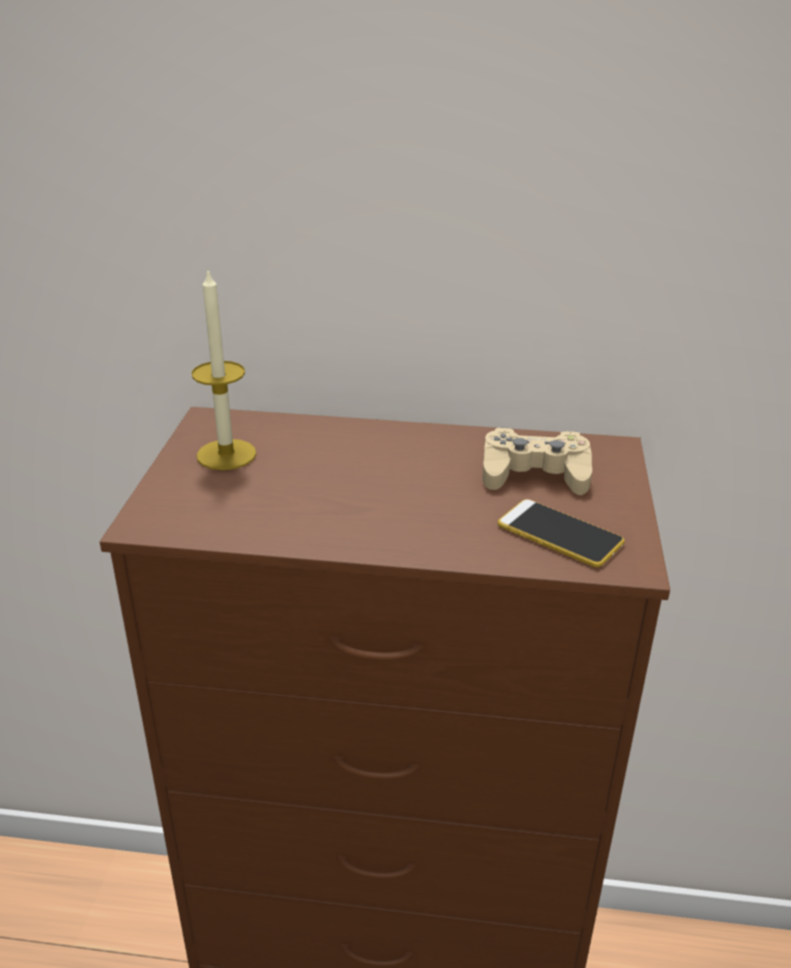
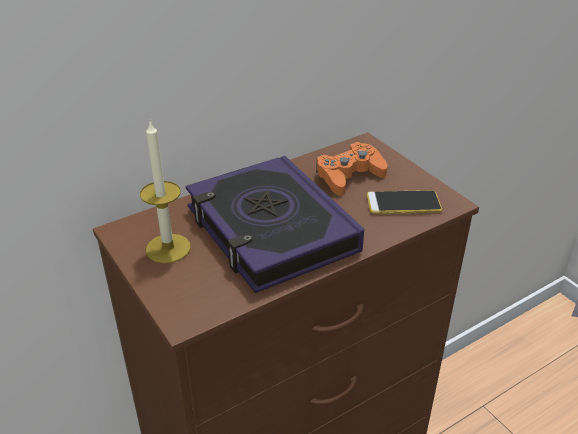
camera: 40 degrees left, 5 degrees up
(352, 486) = (270, 230): none -> book
(534, 473) = (349, 175): beige game controller -> orange game controller

